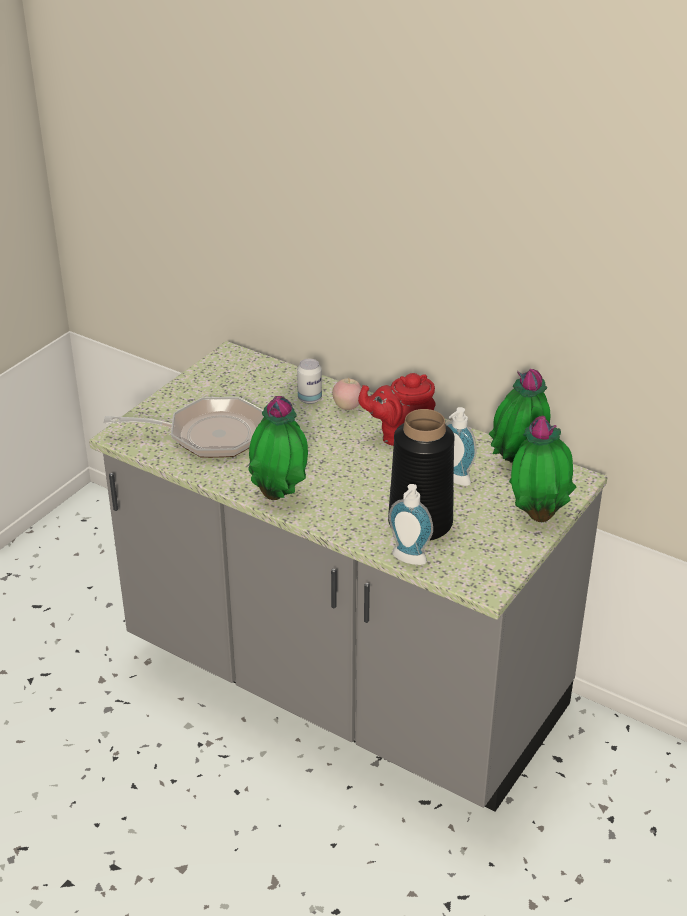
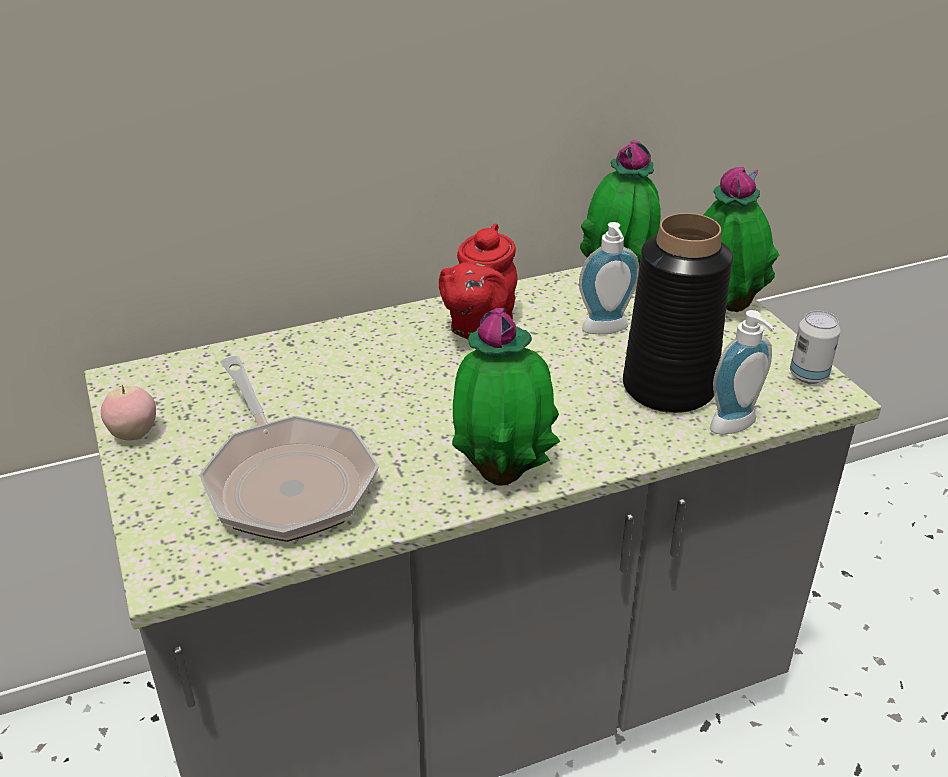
camera: 55 degrees left, 0 degrees up
(208, 435) = (286, 479): frying pan -> frying pan turned 120 degrees clockwise
(309, 399) = (318, 360): can -> can (808, 375)
(347, 407) = (374, 340): apple -> apple (134, 434)

